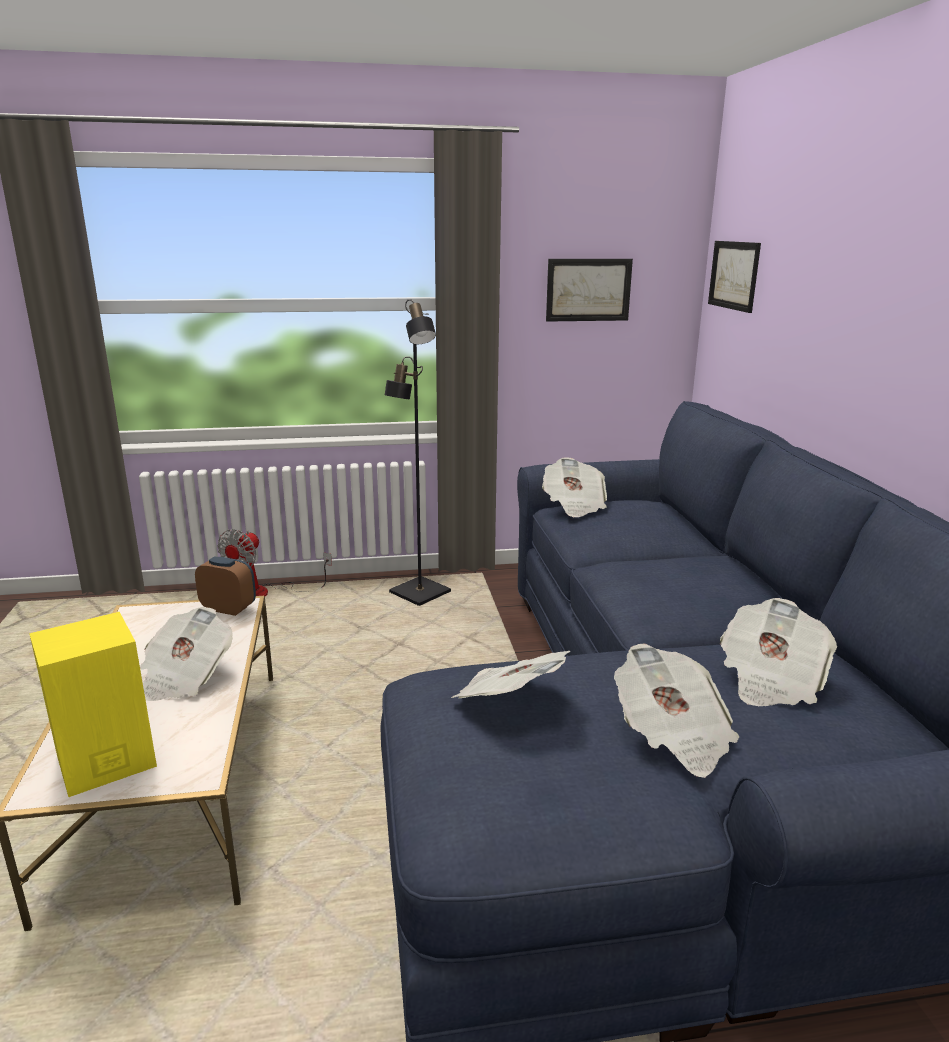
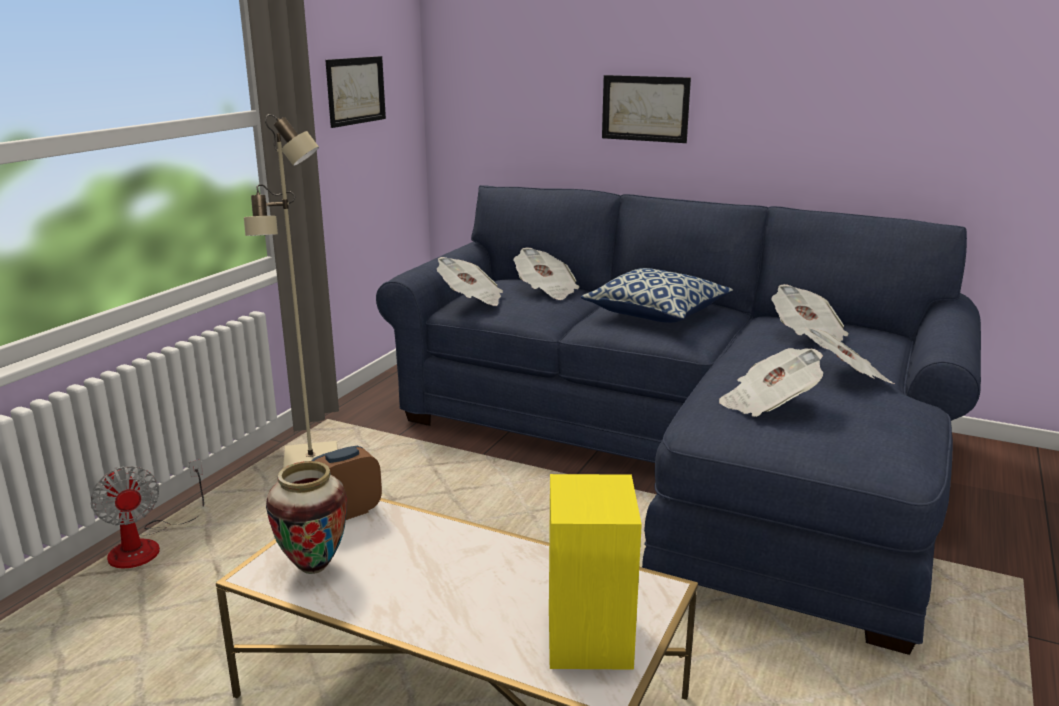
camera: 55 degrees left, 0 degrees up
(150, 625) = (314, 567): none -> vase
(185, 677) = (469, 566): newspaper -> newspaper (546, 291)
(420, 592) = (310, 459): black floor lamp -> beige floor lamp
(692, 583) = (656, 313): none -> pillow
(734, 275) = (476, 67): picture -> picture (645, 108)

